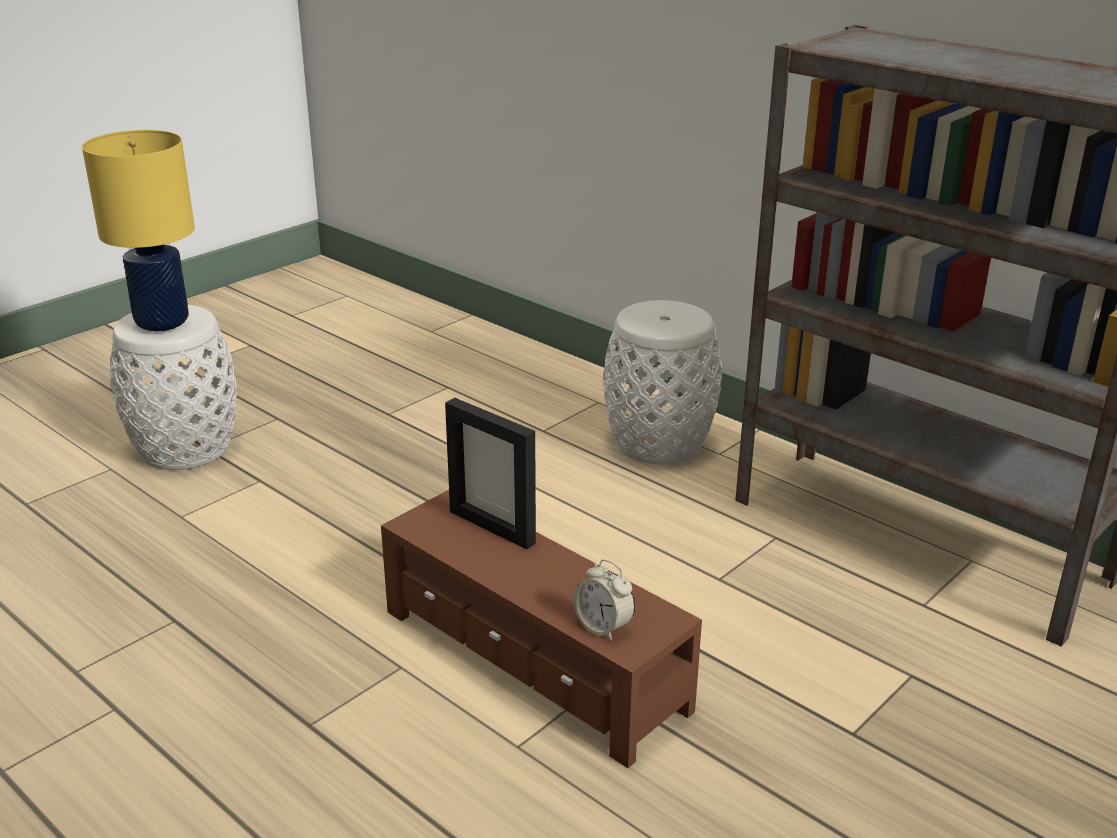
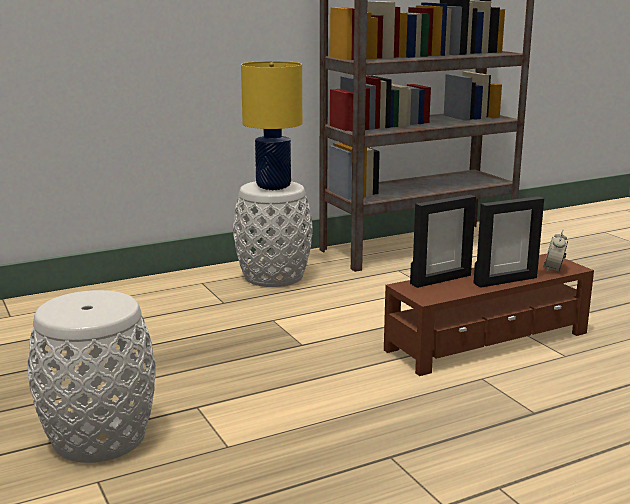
camera: 70 degrees left, 10 degrees down
(161, 325) = (95, 307): yellow table lamp -> yellow table lamp (273, 188)
(520, 582) = (505, 280): none -> picture frame
(603, 627) = (554, 269): alarm clock -> alarm clock turned 135 degrees clockwise

